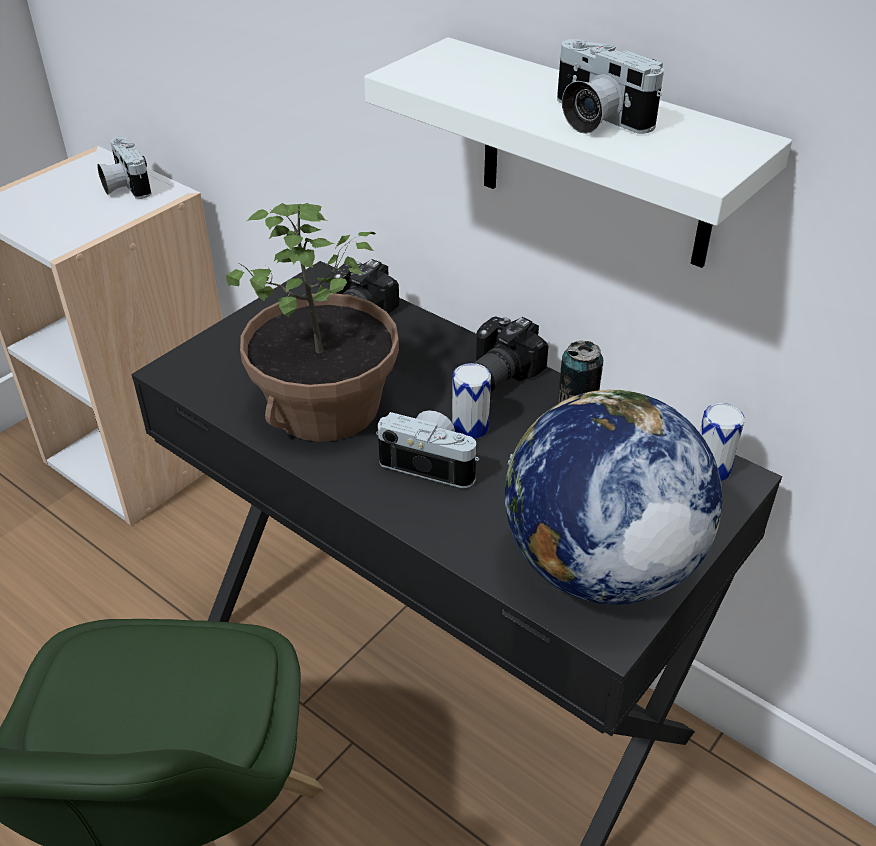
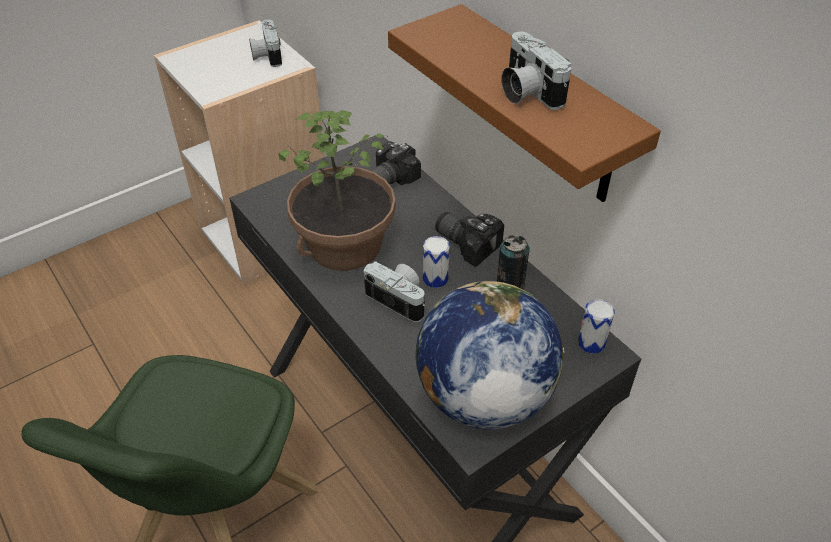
camera: 15 degrees right, 5 degrees up
(495, 374) = (468, 242): camera -> camera turned 75 degrees clockwise
(596, 156) = (544, 108): white shelf -> brown shelf

